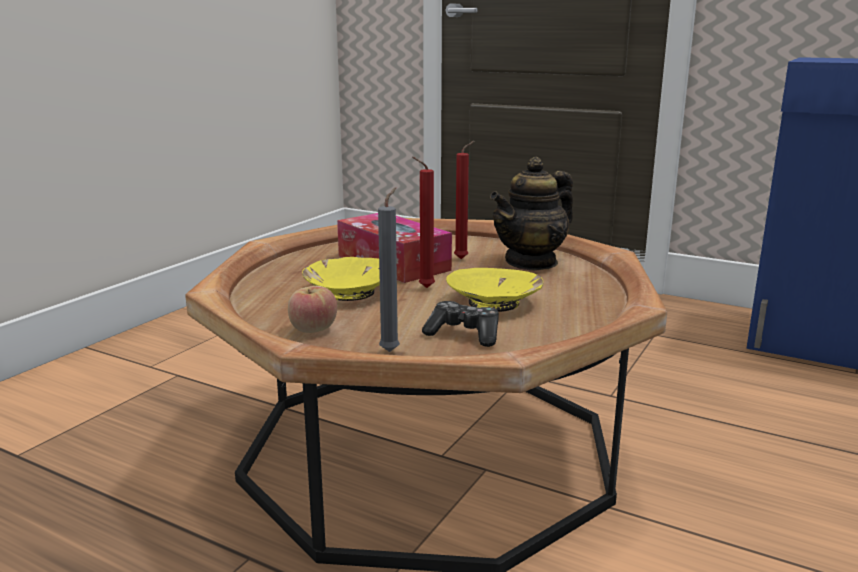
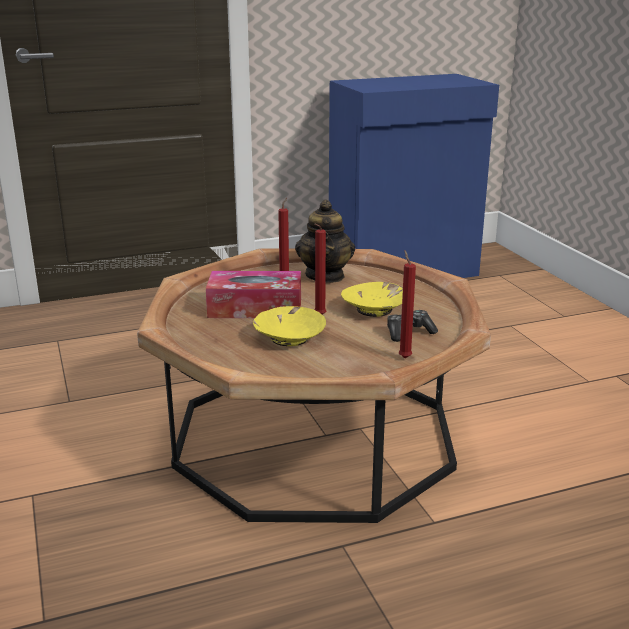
camera: 50 degrees left, 5 degrees up
(313, 329) = (338, 367): apple -> none
(391, 350) = (404, 357): grey candle -> red candle

